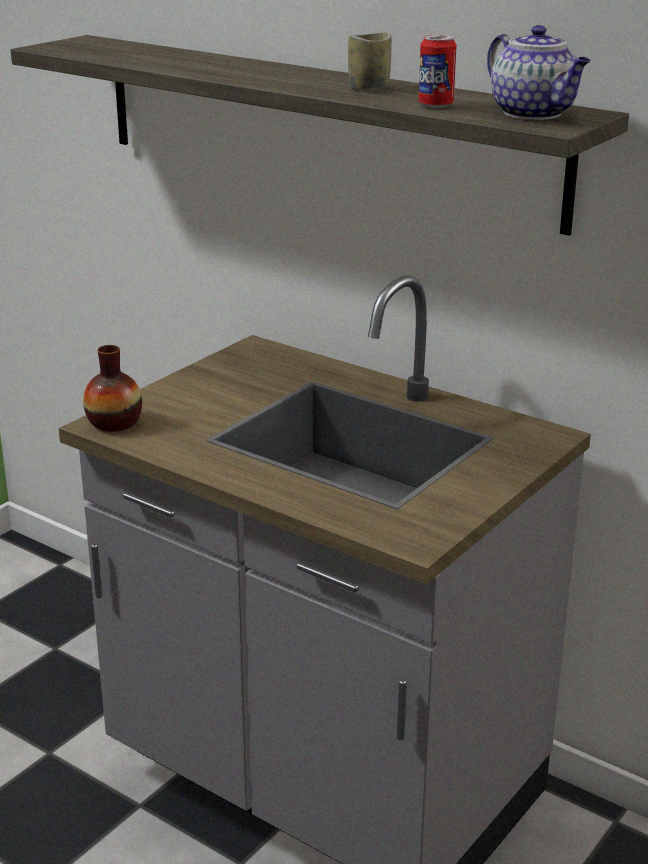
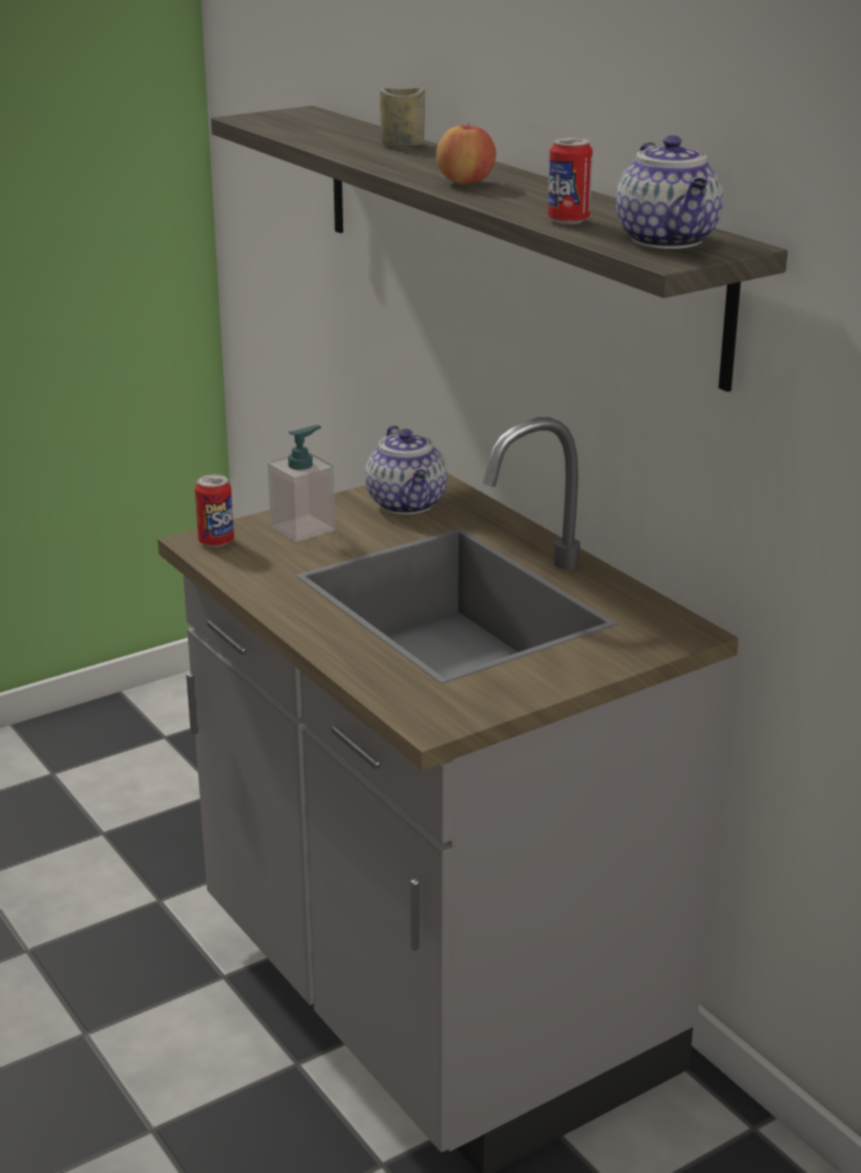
camera: 20 degrees right, 0 degrees up
(114, 423) = (216, 542): vase -> can
(181, 400) = (303, 528): none -> soap dispenser
(253, 368) = (408, 504): none -> teapot
(309, 83) = (465, 182): none -> apple
(369, 88) = (524, 193): cup -> cup (402, 144)

